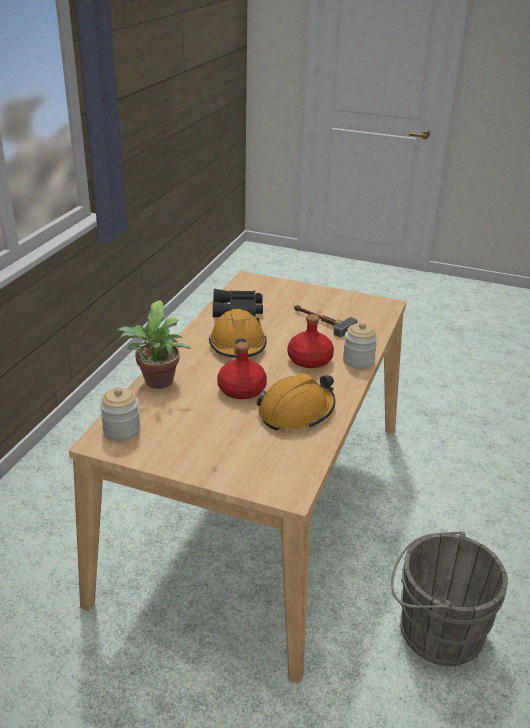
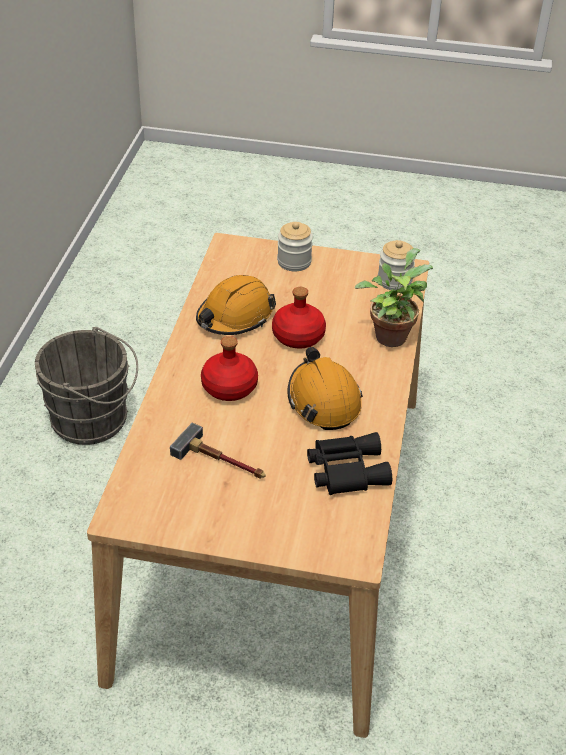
camera: 170 degrees right, 10 degrees up
(358, 360) = (169, 393): jar -> jar (294, 262)

